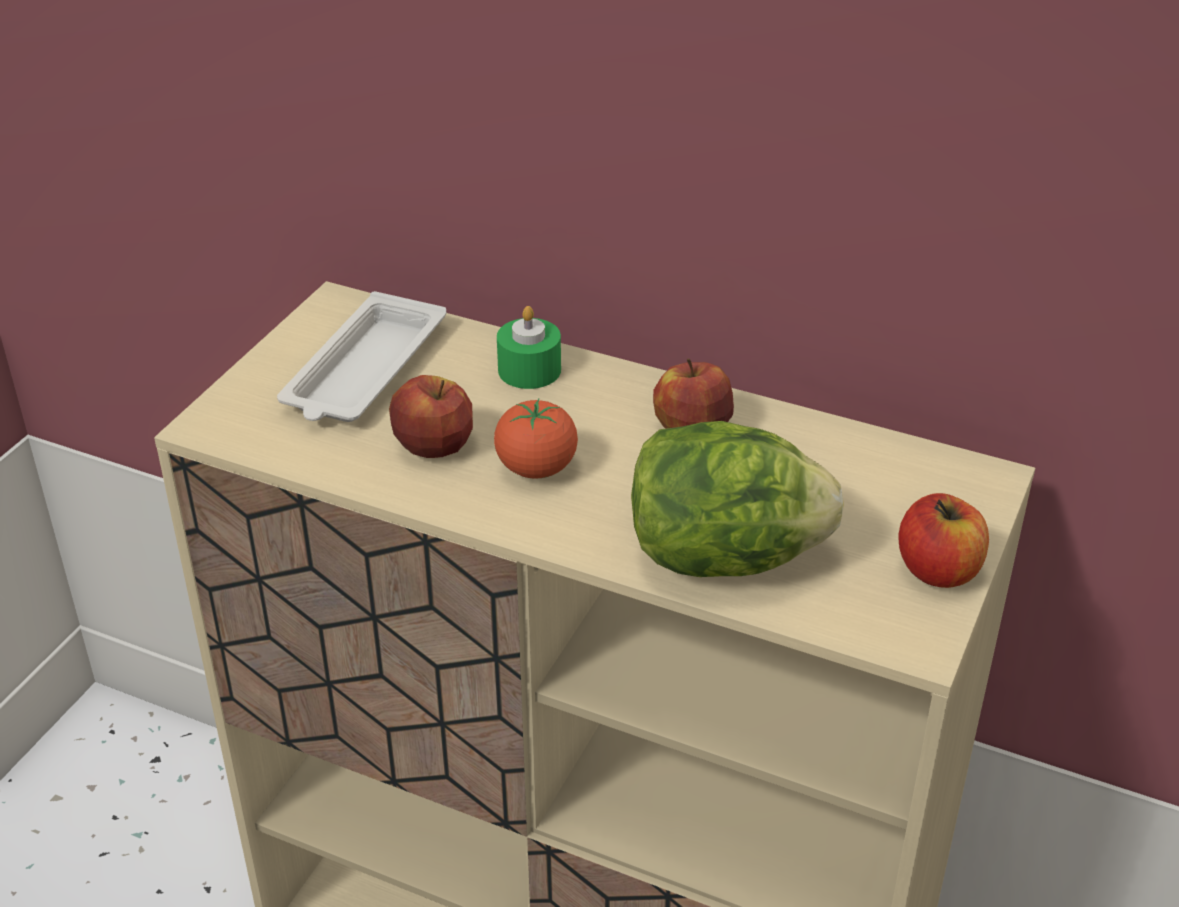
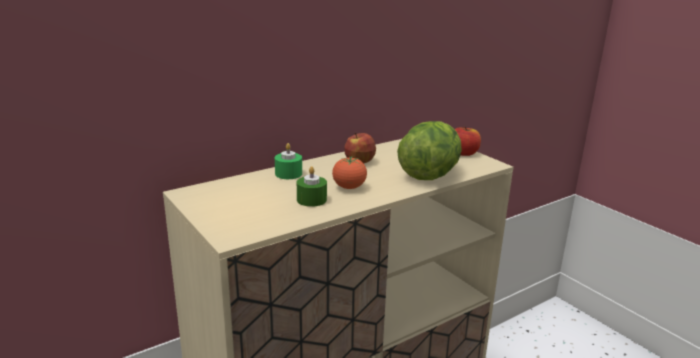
camera: 60 degrees left, 15 degrees down
(364, 372) = (243, 199): white tray -> none
(433, 446) = (311, 200): apple -> green candle

